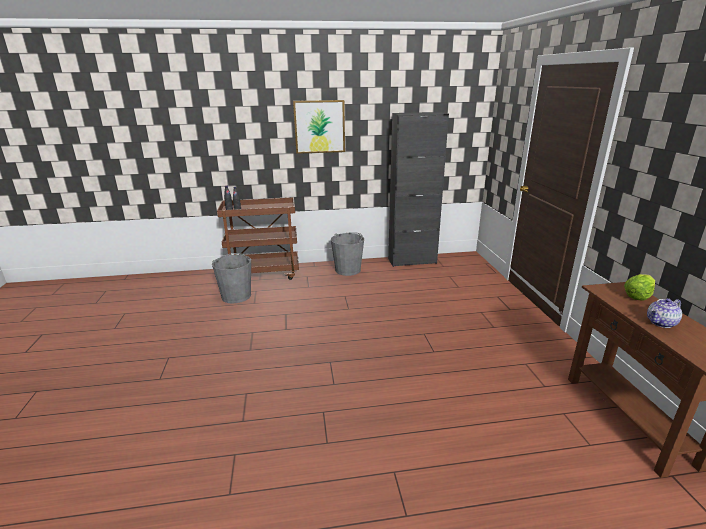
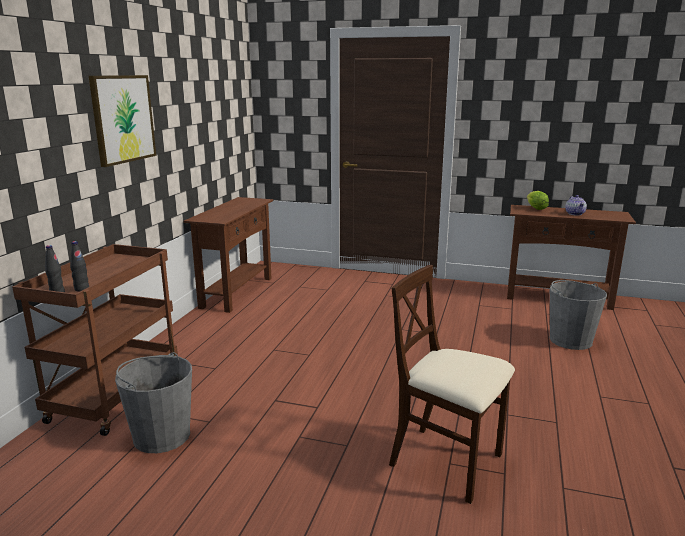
camera: 65 degrees left, 5 degrees down
(247, 392) = (447, 461): none -> beige chair
(348, 270) = (203, 331): grey bucket -> grey bucket (570, 340)
(412, 261) = (237, 292): black cabinet -> brown console table

